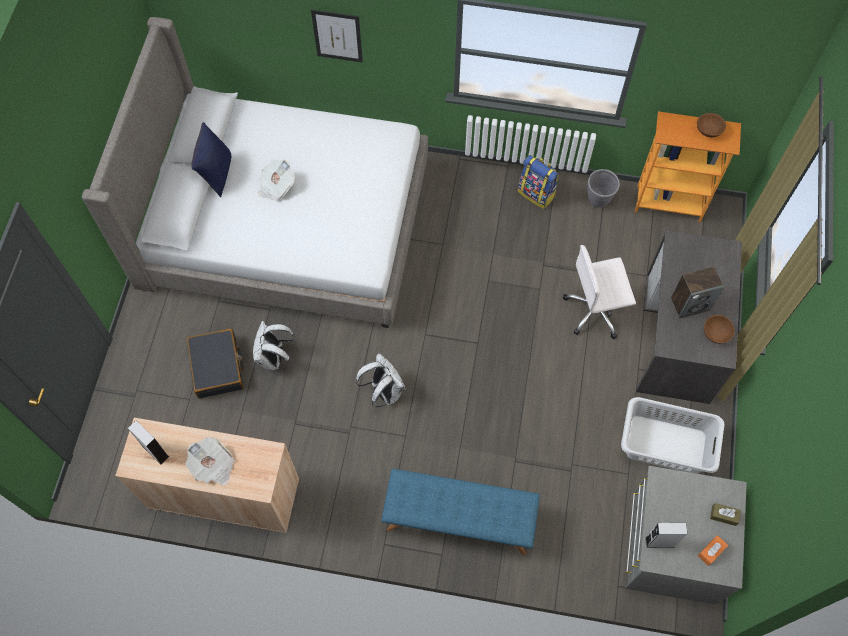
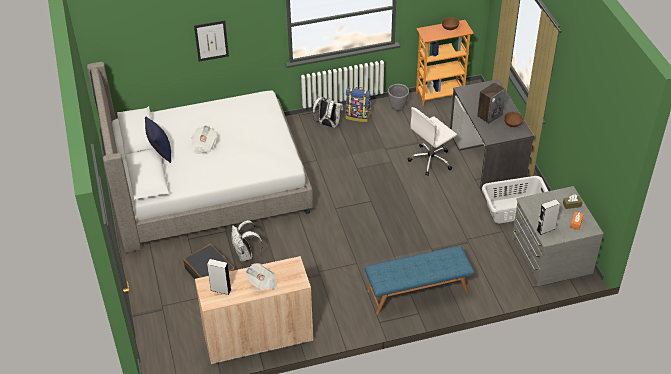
camera: 25 degrees left, 20 degrees down
(384, 391) = (328, 246): white backpack -> white backpack (328, 124)

